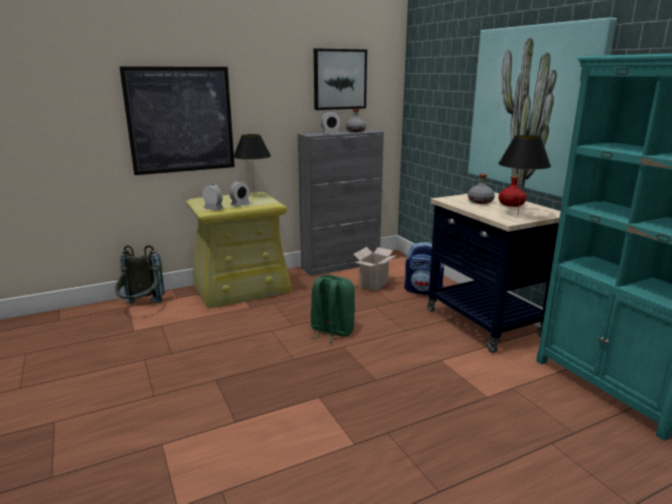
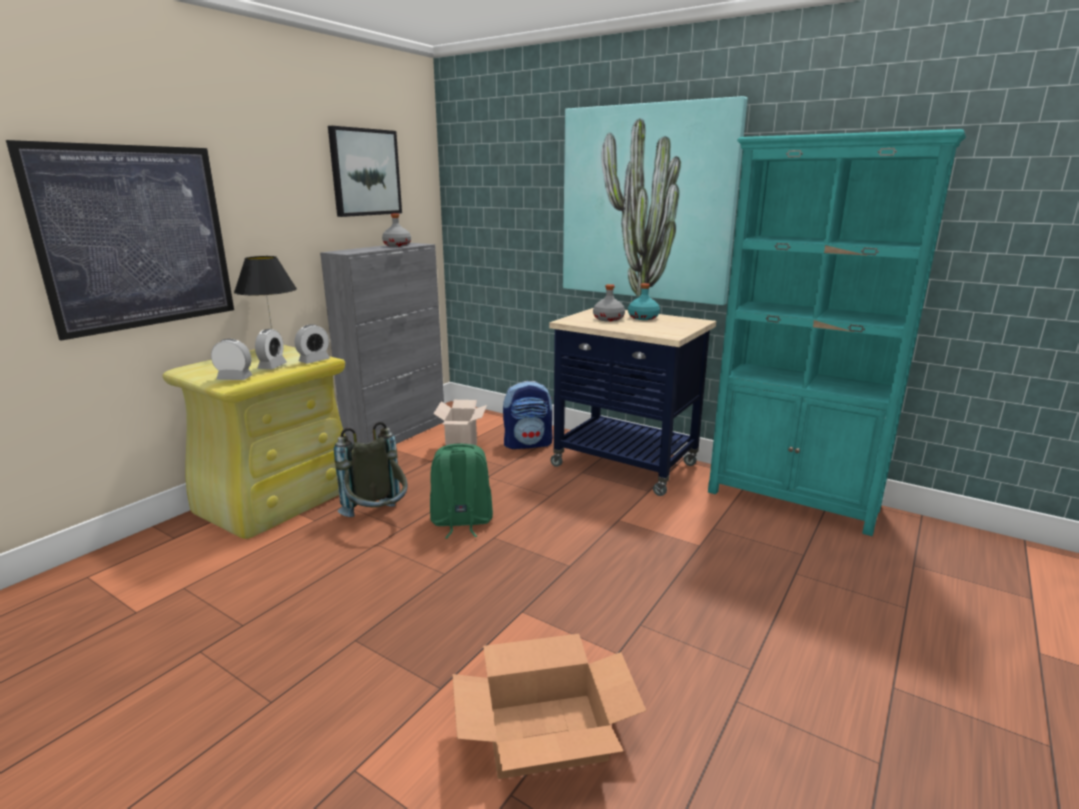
camera: 30 degrees left, 0 degrees up
(141, 308) = (117, 571): grey backpack -> grey backpack (378, 519)
(268, 469) = (545, 734): none -> cardboard box
(330, 134) = (371, 250): alarm clock -> alarm clock (314, 360)
(511, 204) = (643, 318): red bottle -> turquoise bottle
(517, 215) = (667, 328): black table lamp -> none

